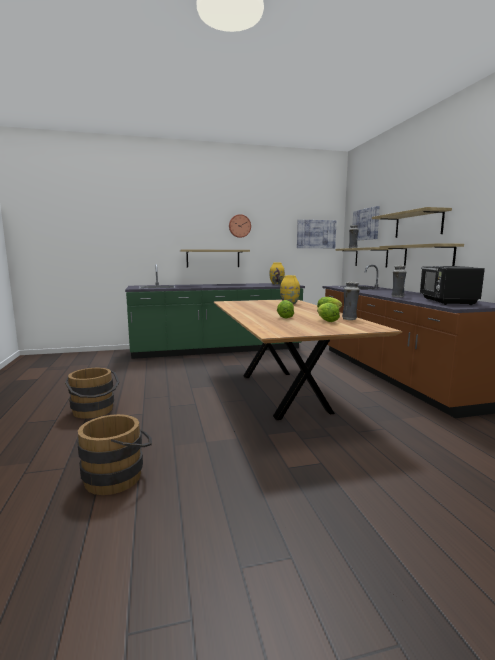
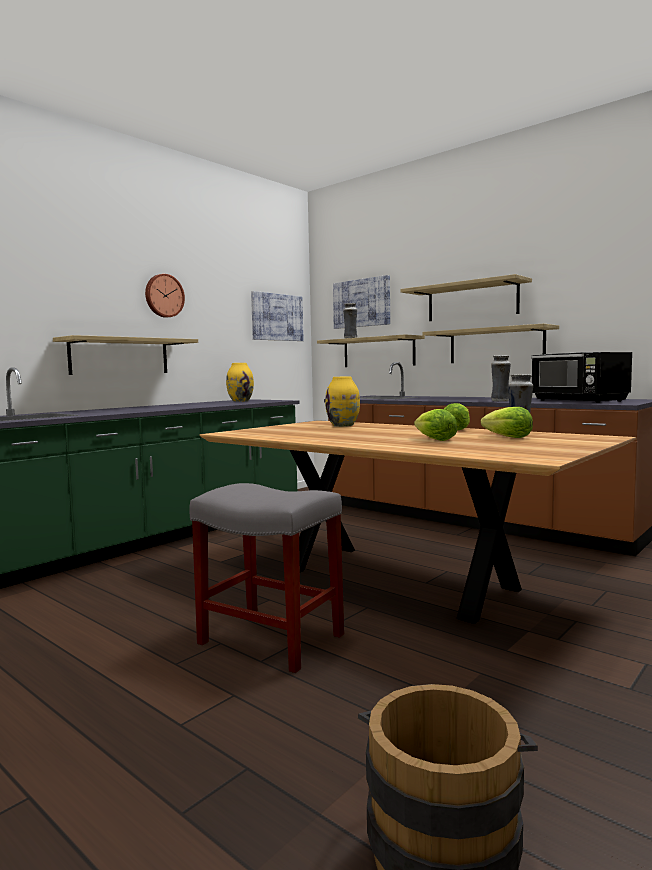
camera: 35 degrees left, 5 degrees down
(94, 411) = (108, 734): brown bucket -> none
(186, 400) = (269, 639): none -> grey stool

